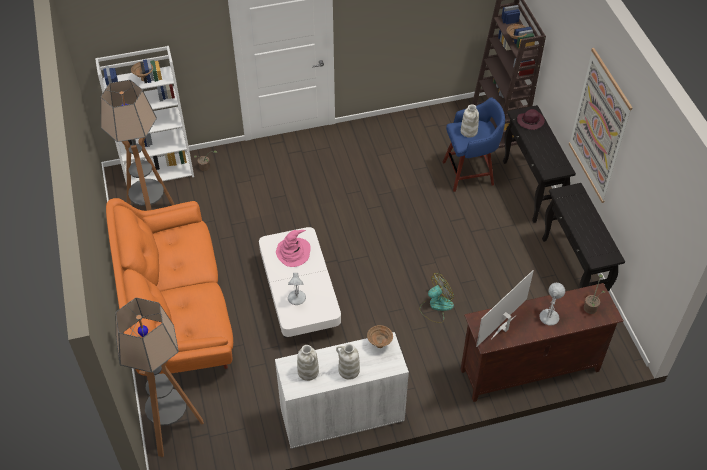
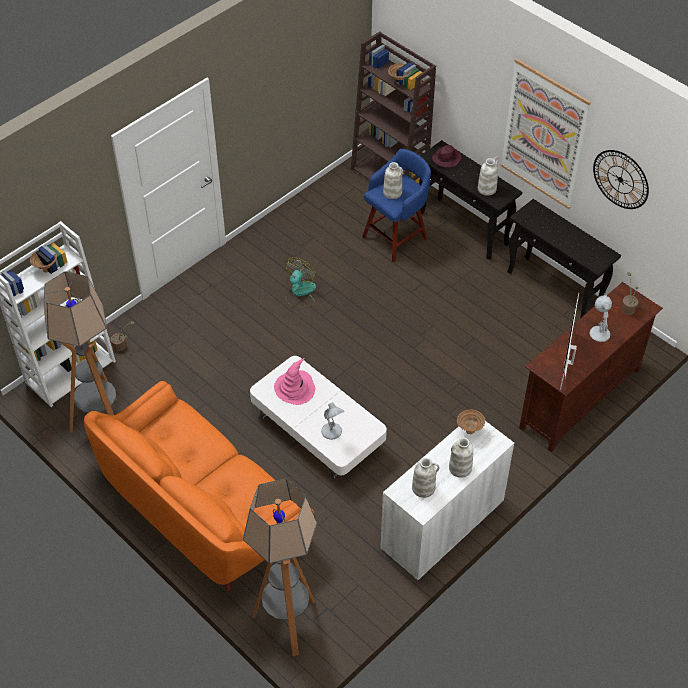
camera: 30 degrees left, 0 degrees up
(436, 306) = (455, 380): fan -> fan (300, 292)
(546, 159) = (487, 188): none -> white vase
(639, 190) = (620, 179): none -> wall clock

